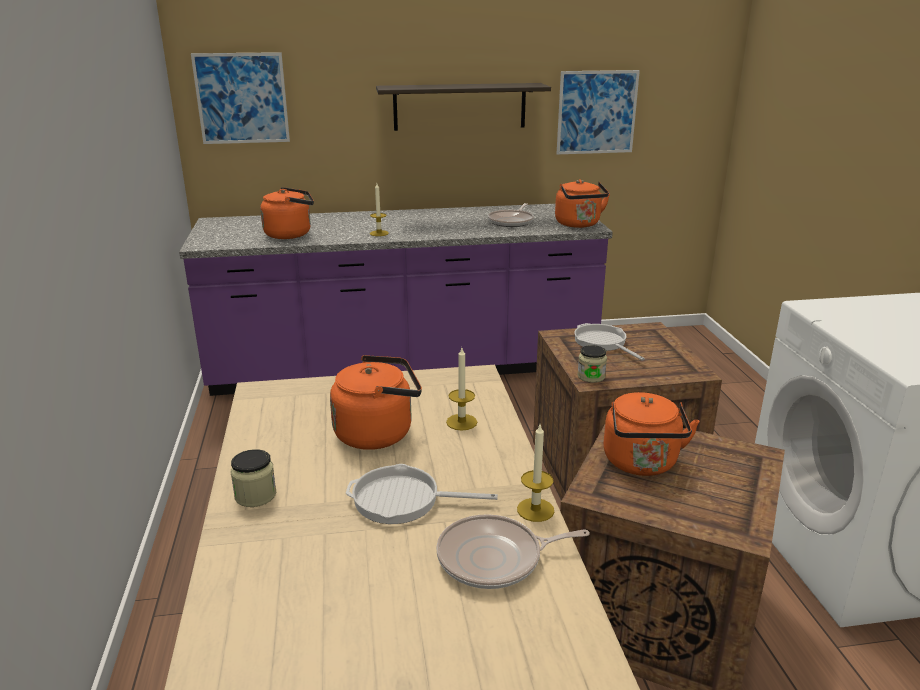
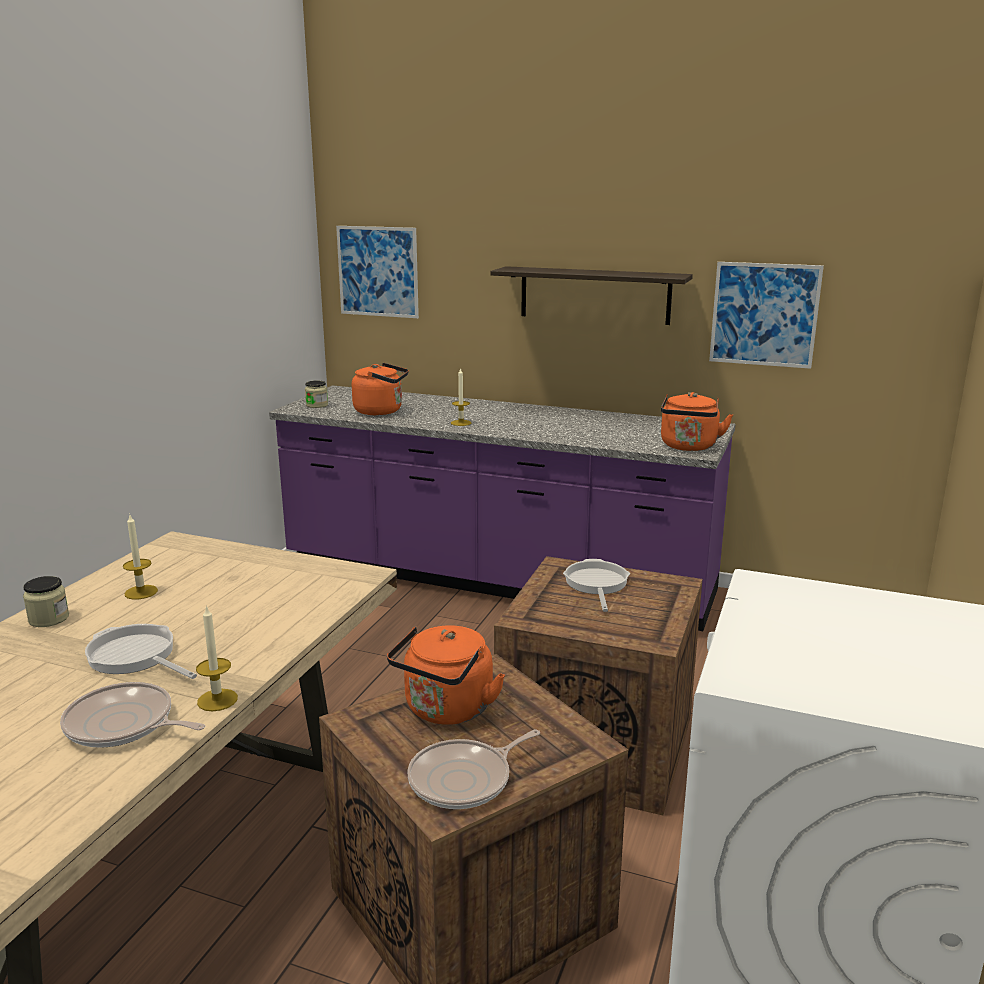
camera: 30 degrees right, 5 degrees down
(378, 433) = (204, 599): orange kettle -> none
(461, 422) = (282, 610): candle -> candle (141, 592)
(512, 221) = (617, 432): frying pan -> frying pan (464, 780)
(591, 376) = (529, 614): jar -> jar (317, 405)

